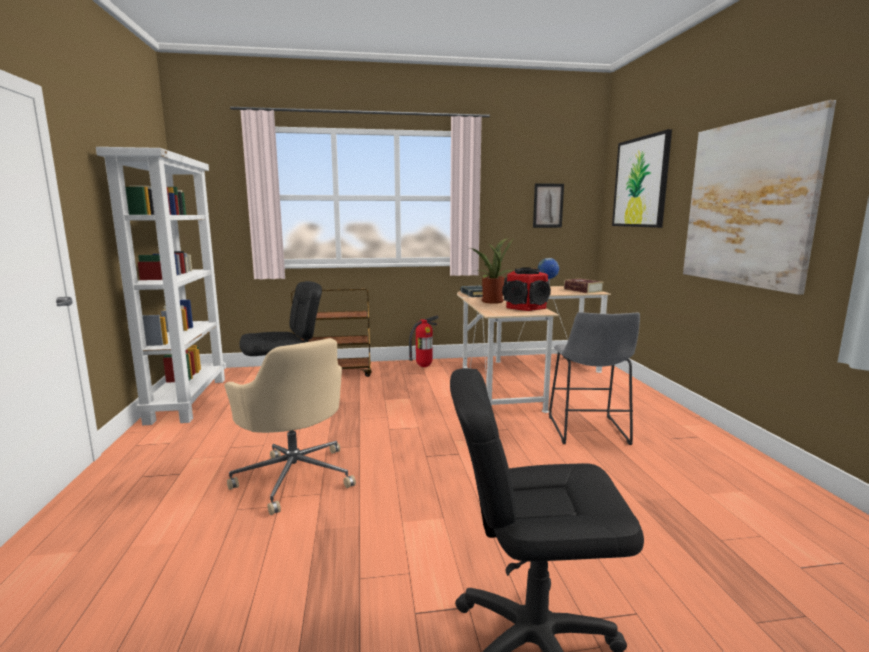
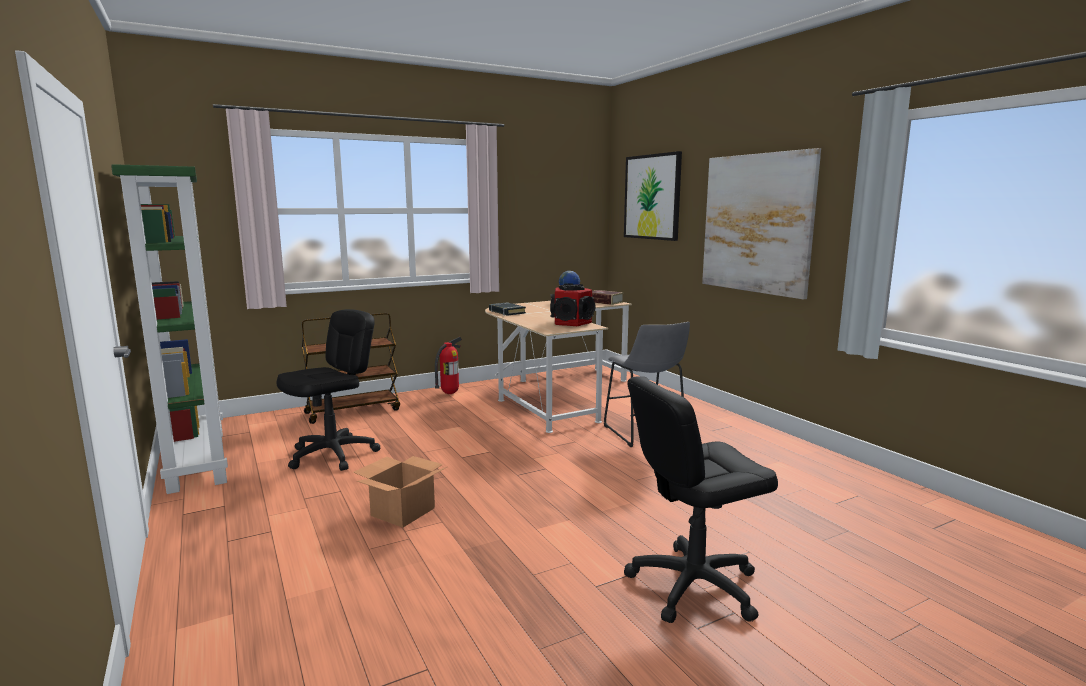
camera: 20 degrees left, 0 degrees up
(187, 399) = (196, 460): white bookcase -> green bookcase
(295, 476) = (402, 512): beige office chair -> cardboard box
(491, 301) = (532, 319): potted plant -> none
(548, 205) = (561, 217): picture -> none

